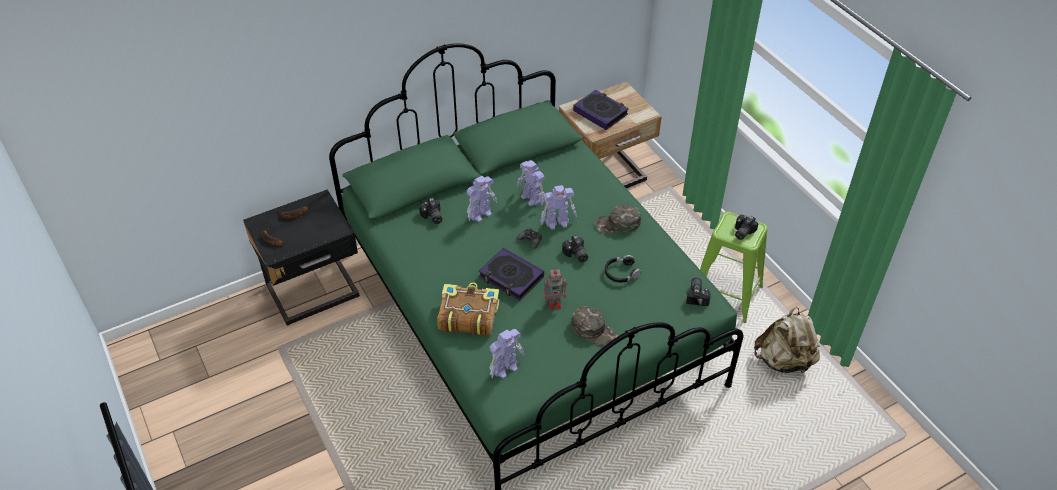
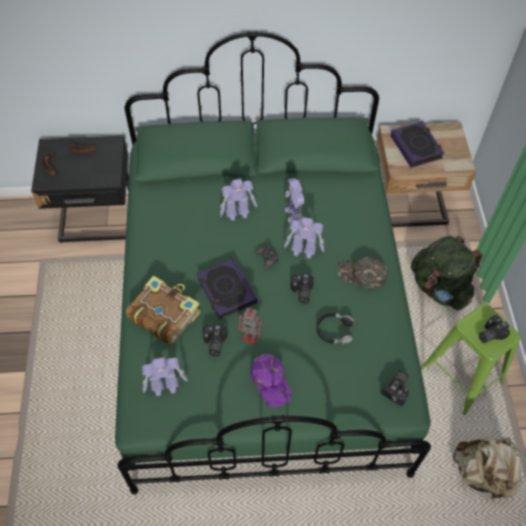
camera: 25 degrees right, 10 degrees up
(432, 217) = (192, 198): camera -> camera (213, 343)
(594, 330) = (271, 382): green cap -> purple cap
(668, 233) = (439, 288): none -> green backpack

